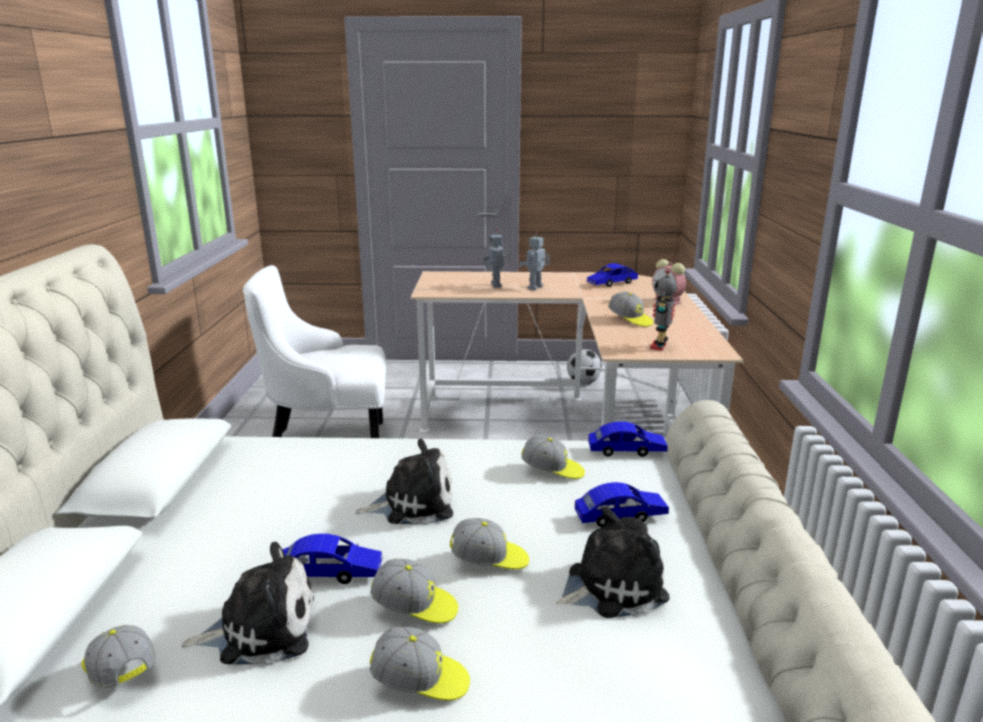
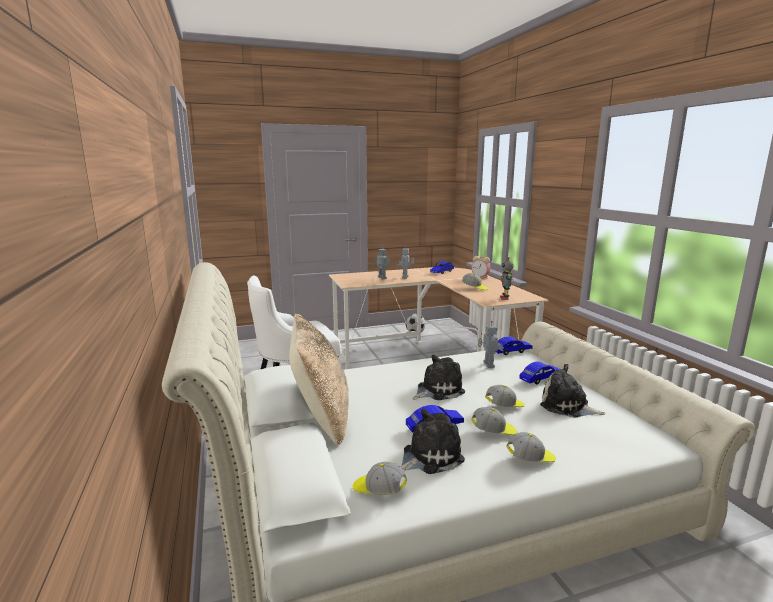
camera: 20 degrees left, 5 degrees down
(184, 521) = (321, 420): none -> beige pillow
(552, 470) = (488, 365): cap -> toy robot
(610, 587) = (567, 406): plush toy -> plush toy turned 105 degrees counterclockwise

